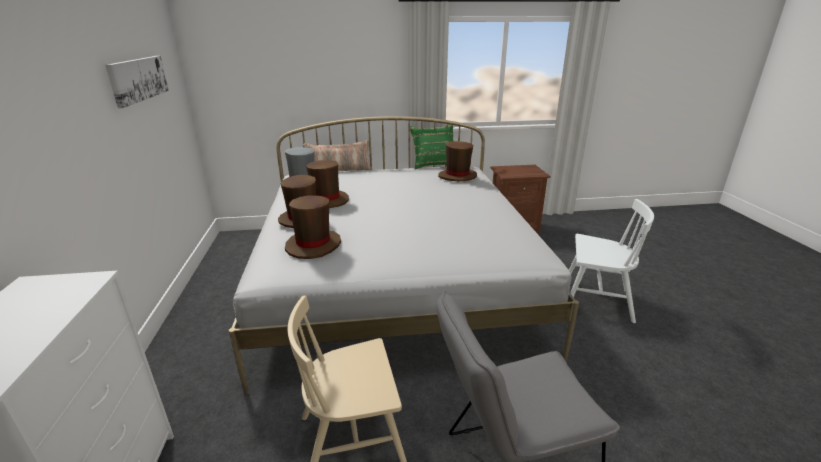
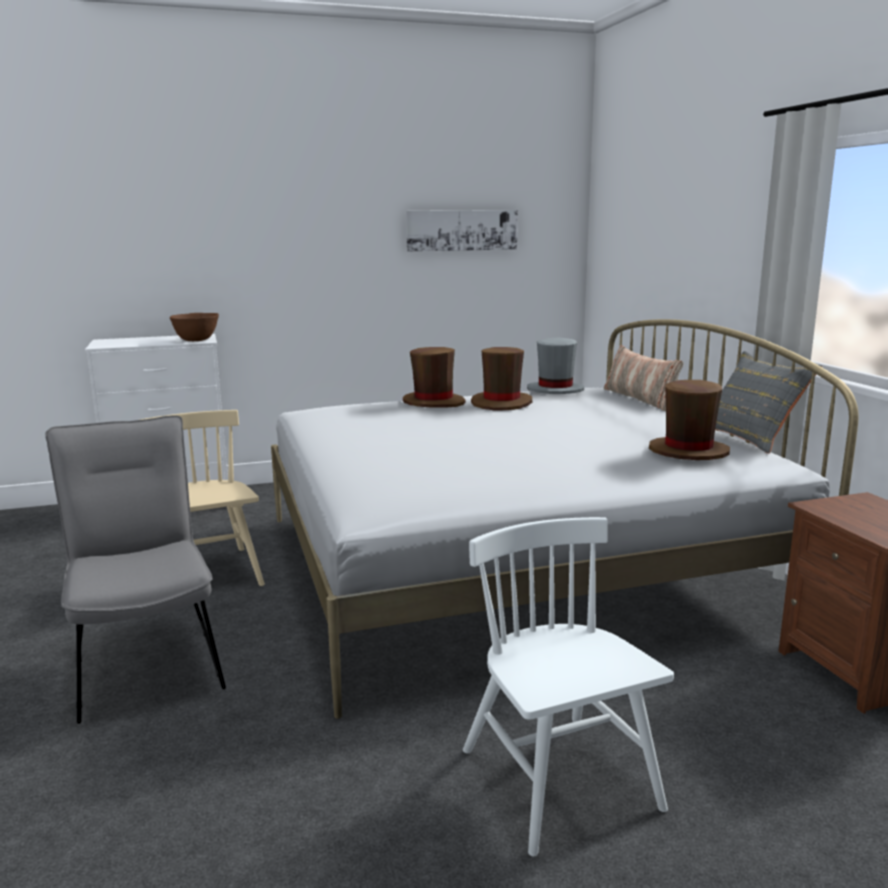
camera: 80 degrees right, 10 degrees down
(74, 285) = (196, 340): none -> brown bowl
(313, 245) = (365, 412): brown hat -> none
(434, 164) = (751, 438): green pillow -> grey pillow
(596, 300) = (559, 780): white chair -> white chair turned 150 degrees clockwise

